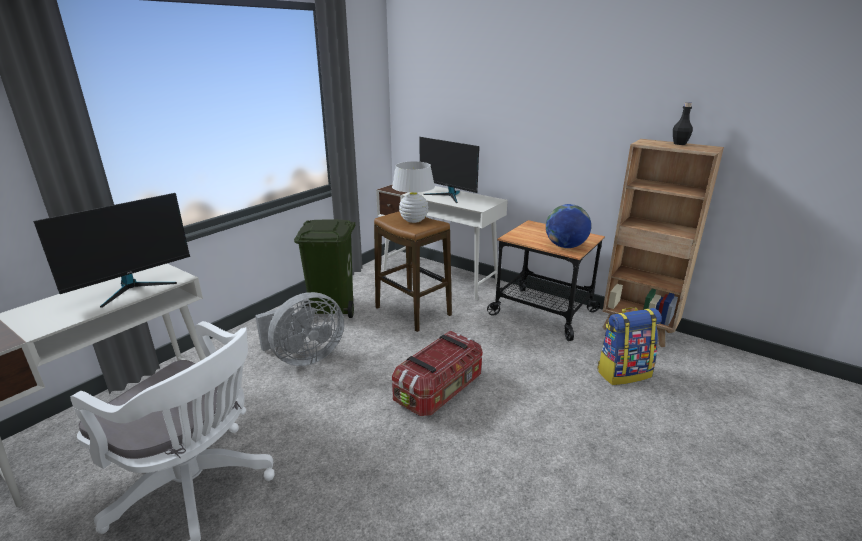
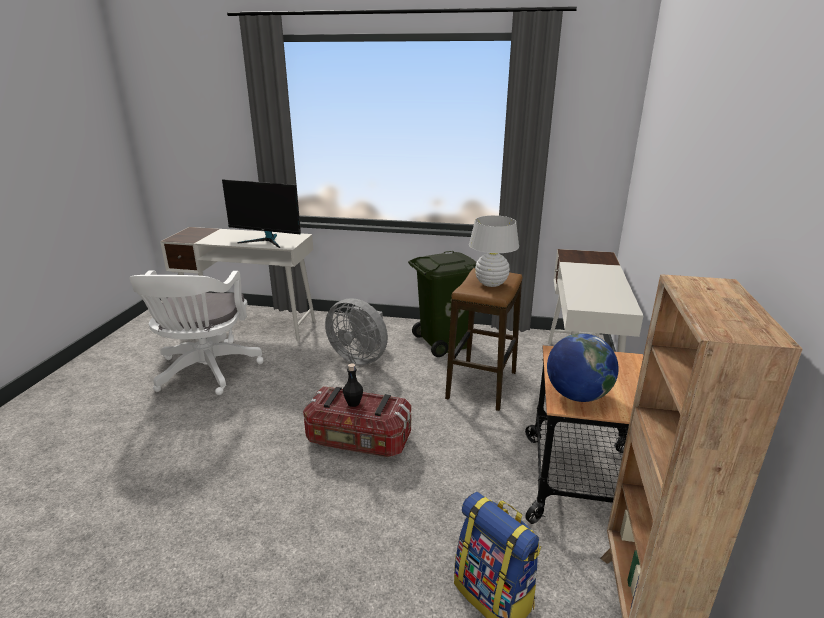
camera: 65 degrees right, 0 degrees up
(448, 196) = (595, 282): monitor -> none
(679, 144) = (741, 307): black bottle -> black bottle (353, 403)

